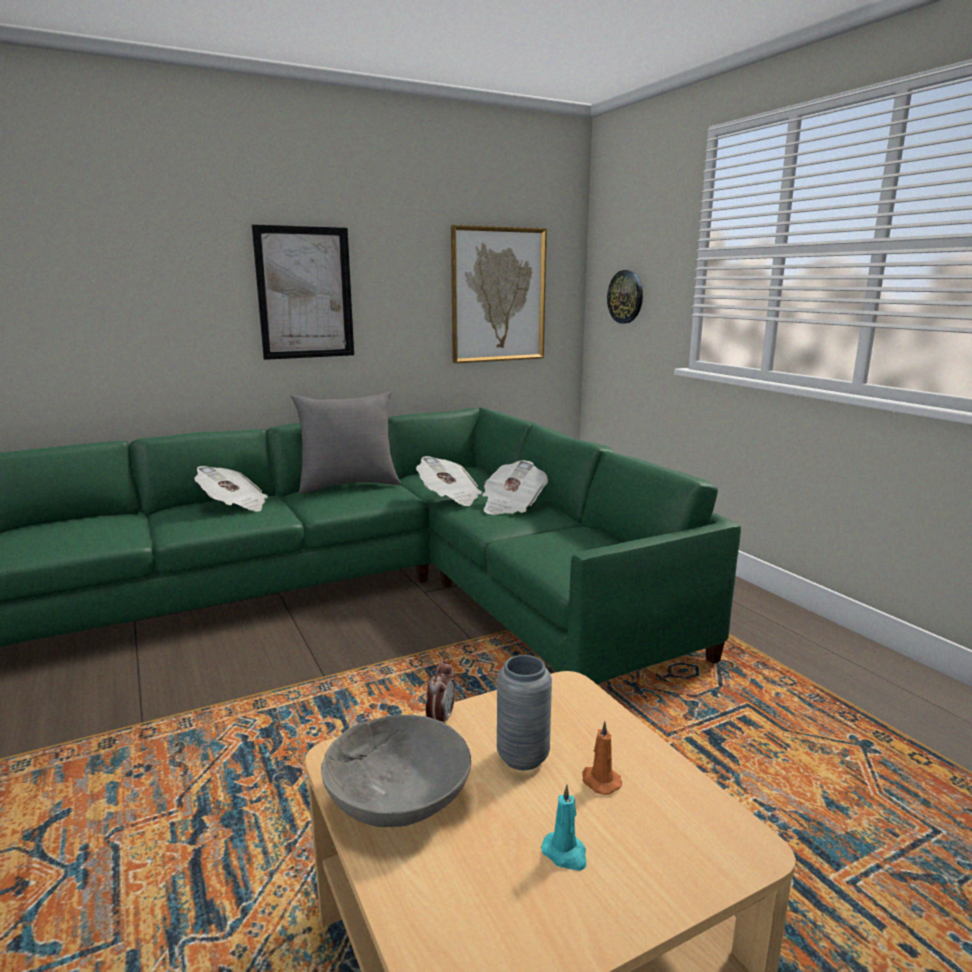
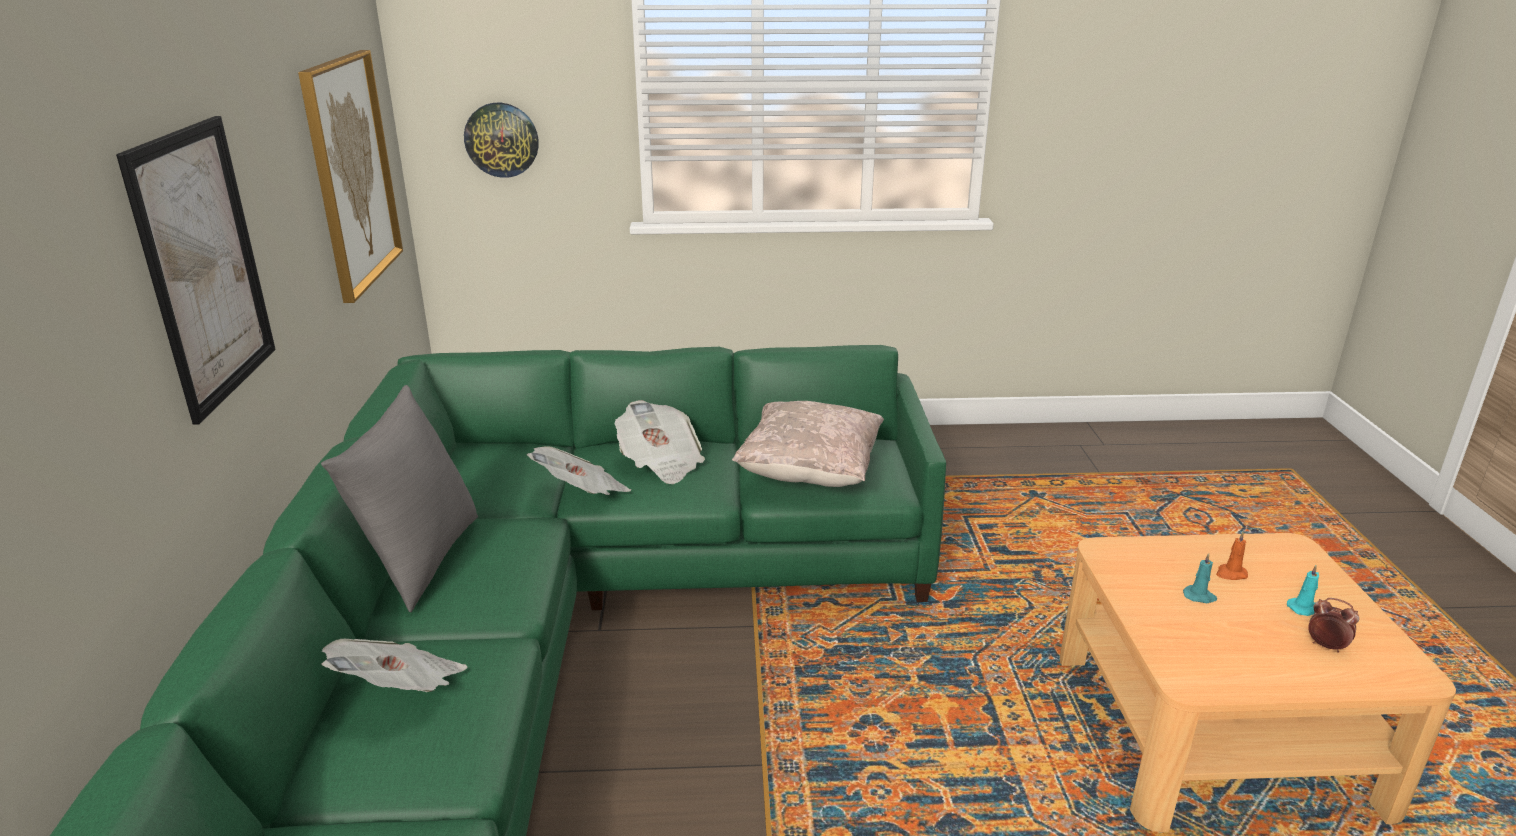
camera: 65 degrees left, 10 degrees up
(397, 798) = (1245, 664): grey bowl -> none
(441, 718) = (1140, 621): alarm clock -> alarm clock (1326, 646)
(523, 757) = (1199, 596): grey vase -> turquoise candle
(556, 546) = (810, 473): none -> beige pillow

